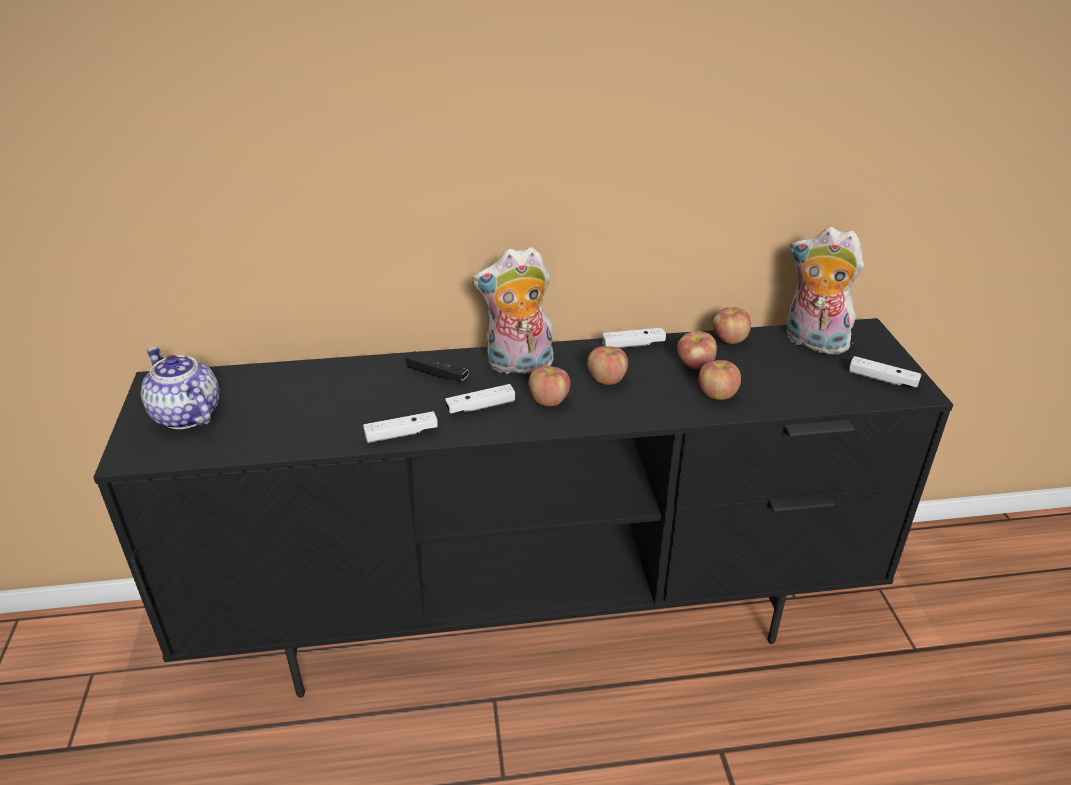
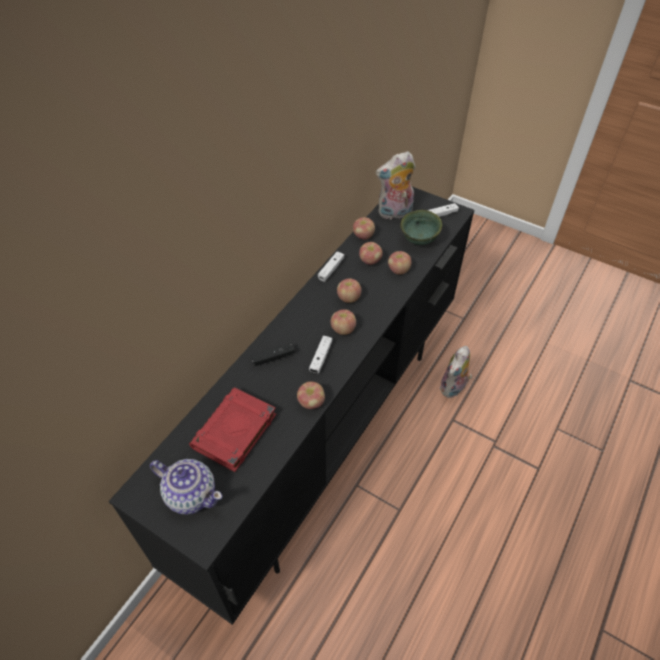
camera: 50 degrees left, 15 degrees up
(186, 415) = (191, 494): teapot -> teapot turned 150 degrees counterclockwise
(298, 401) = (234, 432): none -> red book
(401, 434) = (311, 402): white game controller -> apple
(518, 366) = (302, 322): plush toy -> plush toy (453, 388)
(801, 386) = (420, 241): none -> green bowl

